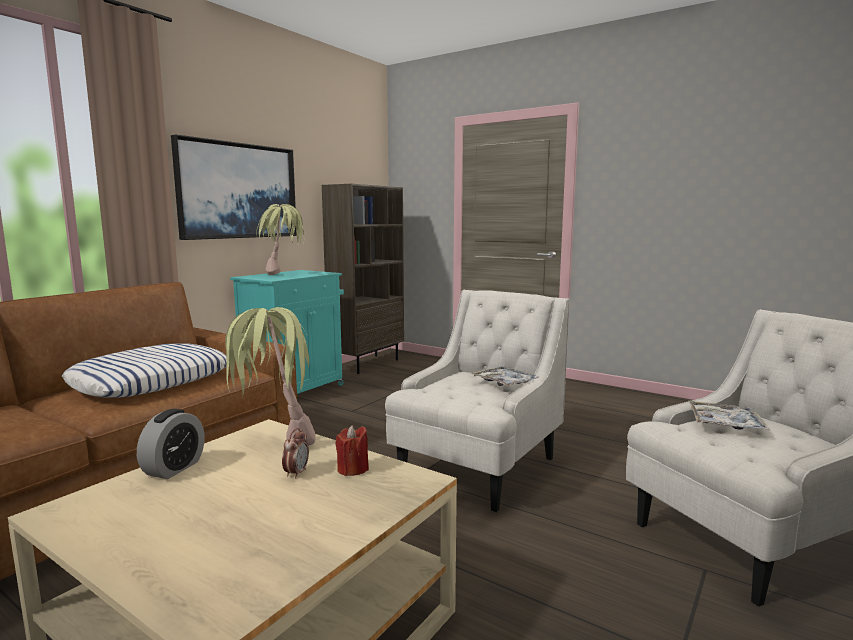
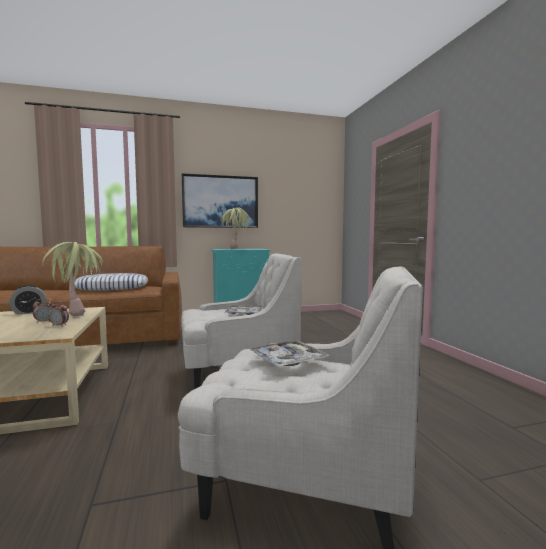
camera: 40 degrees right, 5 degrees down
(353, 469) = (59, 325): red candle -> alarm clock
(367, 364) = (307, 314): brown bookcase -> none

